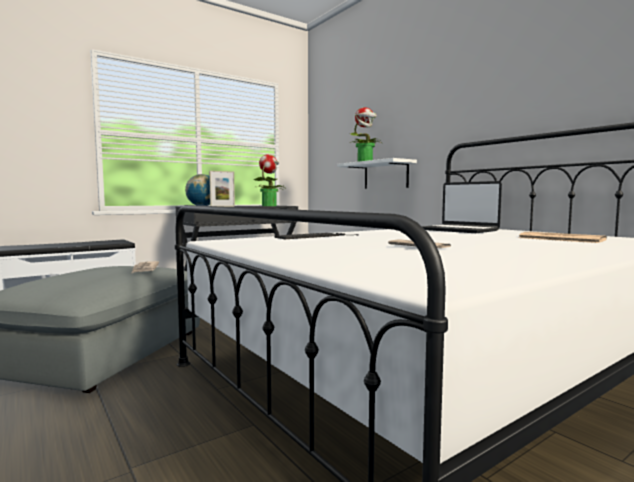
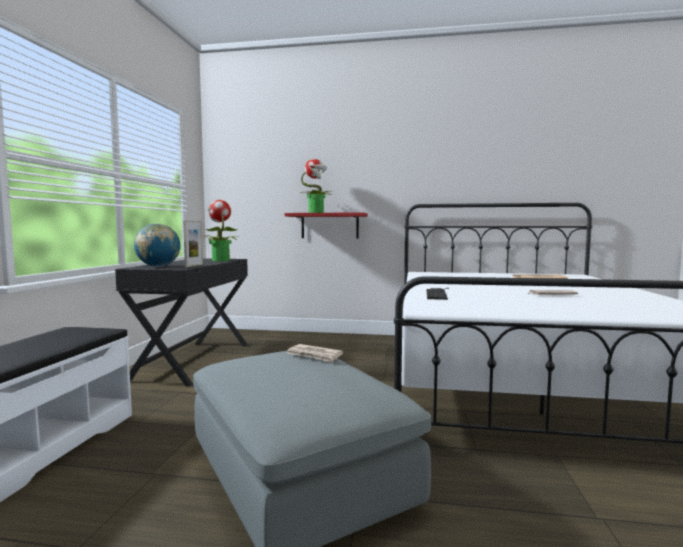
camera: 45 degrees left, 0 degrees up
(385, 175) = (329, 226): white shelf -> red shelf
(459, 230) = (453, 276): laptop -> none

